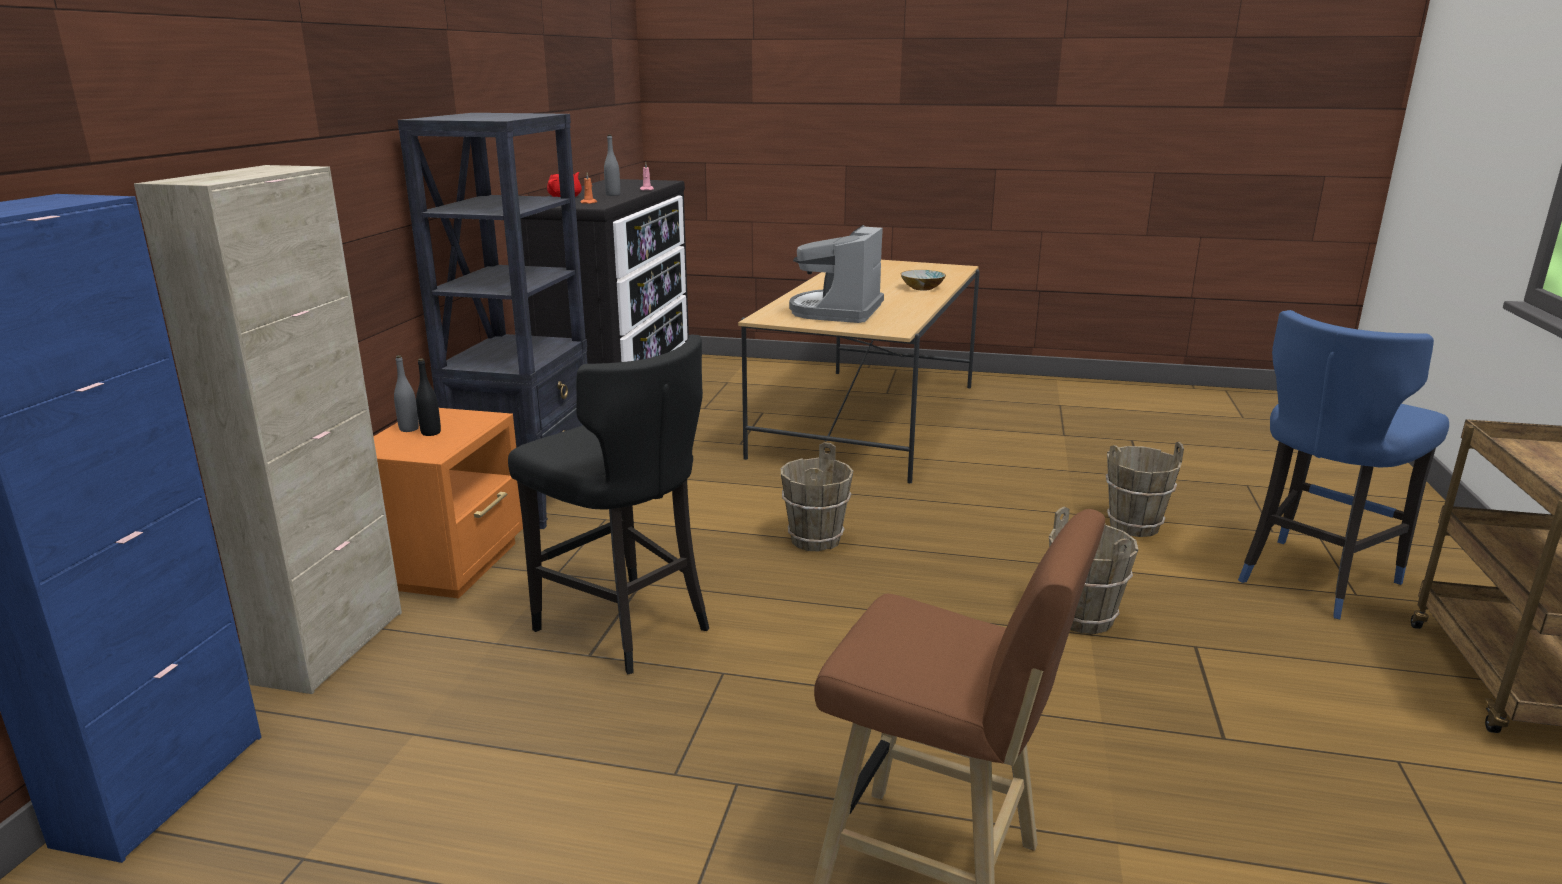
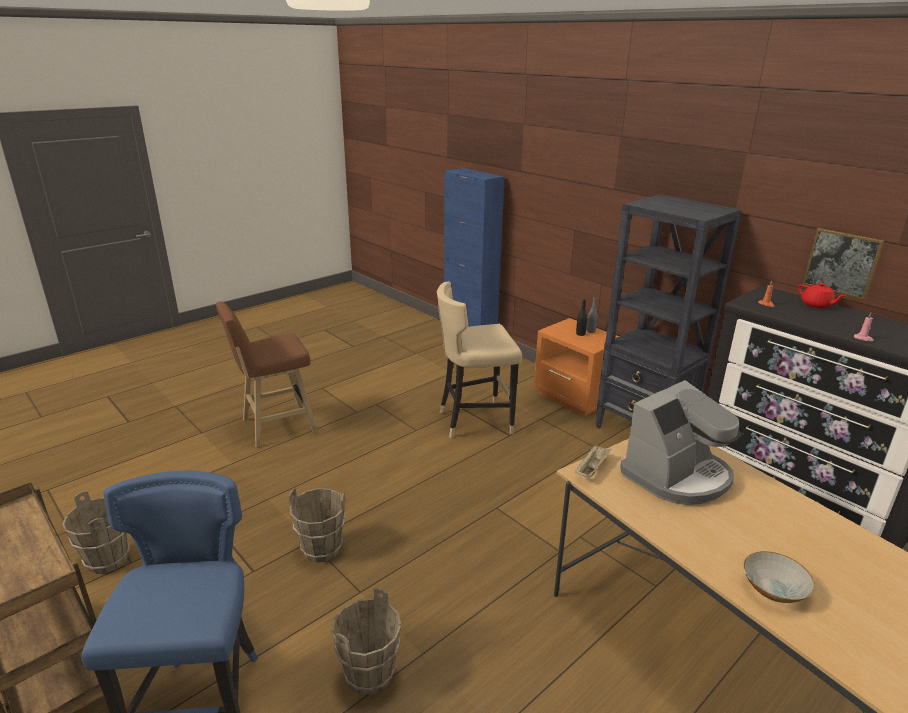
camera: 125 degrees right, 5 degrees up
(331, 647) = (525, 368): beige cabinet -> none
(535, 148) = (842, 263): none -> picture
(613, 195) = (821, 320): grey bottle -> none
(625, 627) = (474, 421): black stool -> beige stool
(814, 540) = (503, 503): brown bucket -> brown bucket (108, 559)
(836, 311) = (677, 476): coffee machine -> coffee machine turned 90 degrees clockwise
(882, 330) = (591, 468): none -> beige tray

